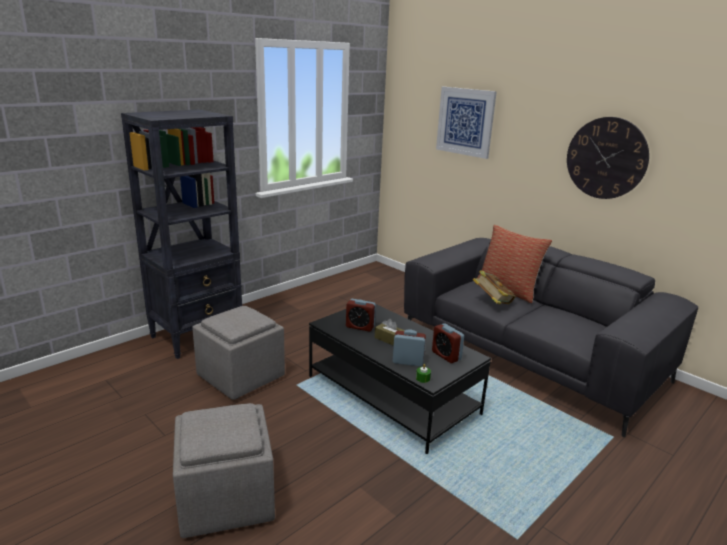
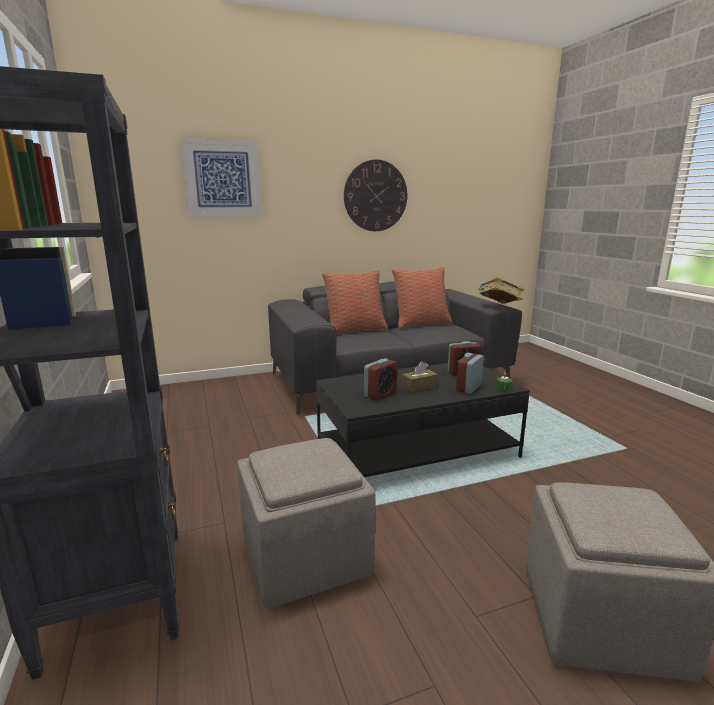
camera: 65 degrees left, 5 degrees down
(492, 302) = (375, 338): book -> book (499, 306)
(580, 316) = (421, 324): none -> pillow

